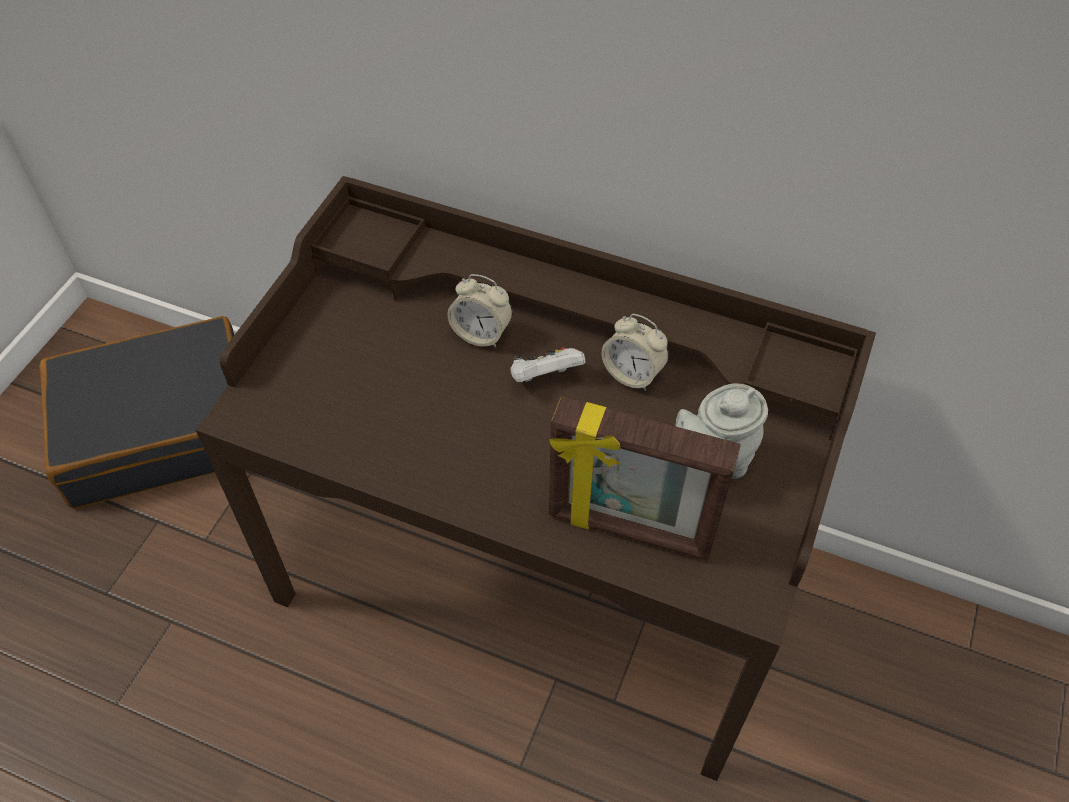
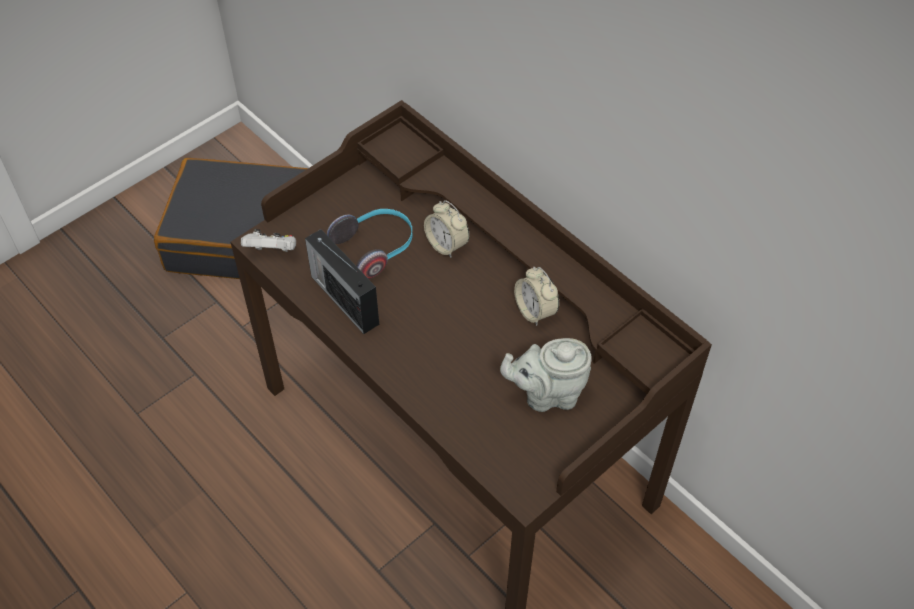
camera: 25 degrees right, 0 degrees up
(389, 447) = (344, 298): none -> radio
(395, 369) = (376, 248): none -> headphones
(544, 377) = (472, 291): white game controller -> white game controller (272, 251)
(630, 529) = (470, 413): picture frame -> none

